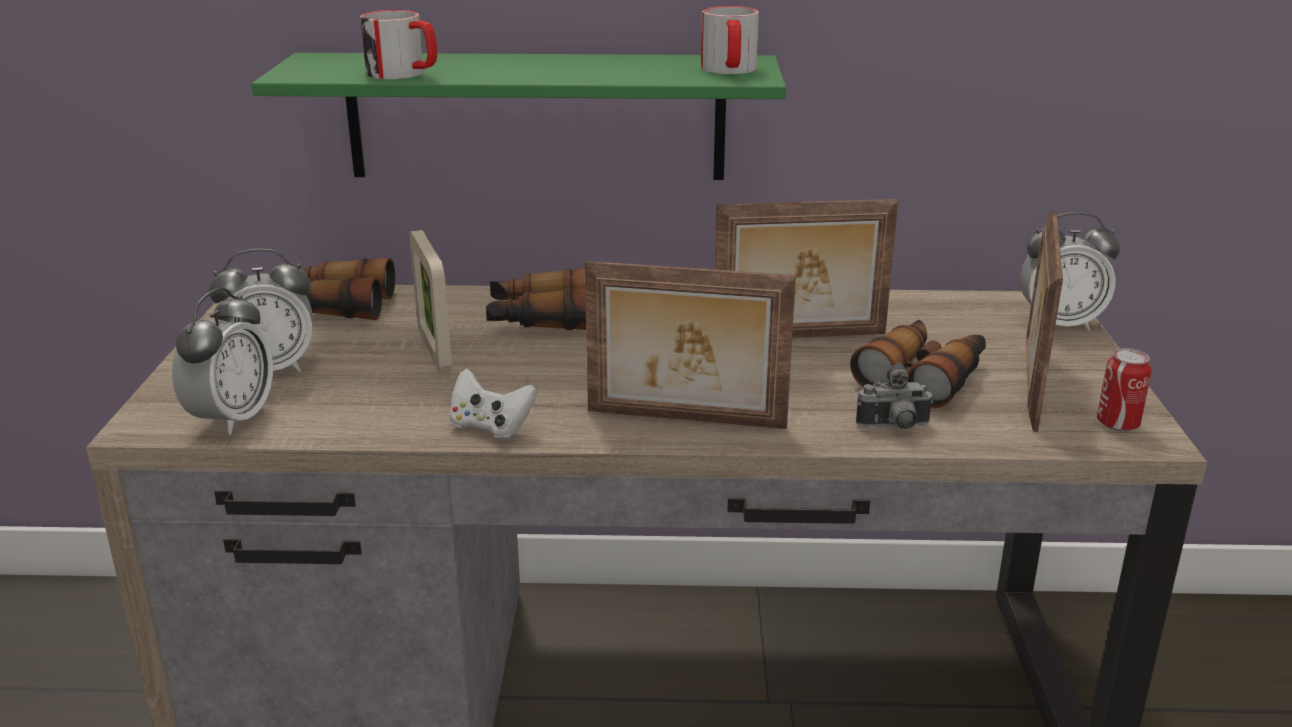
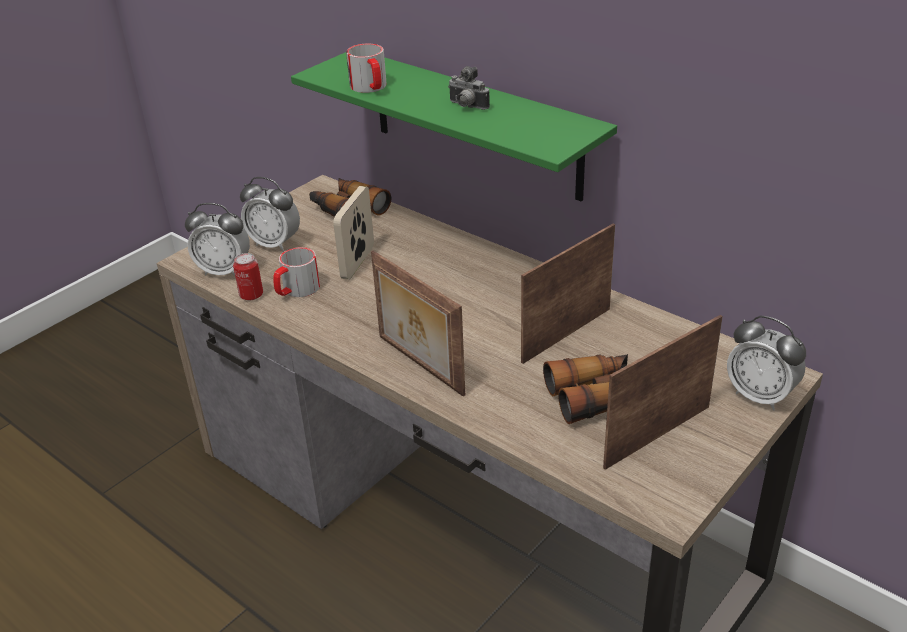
camera: 40 degrees right, 10 degrees up
(232, 419) = (224, 271): alarm clock -> alarm clock turned 45 degrees clockwise
(490, 427) = (322, 326): white game controller -> none
(542, 319) = (439, 260): binoculars -> none
(729, 70) = (553, 136): mug -> mug (296, 290)
(800, 337) = (564, 334): picture frame -> picture frame turned 105 degrees clockwise
(894, 427) = (523, 424): camera -> camera (466, 106)
(1117, 423) = (668, 489): can -> can (251, 295)

